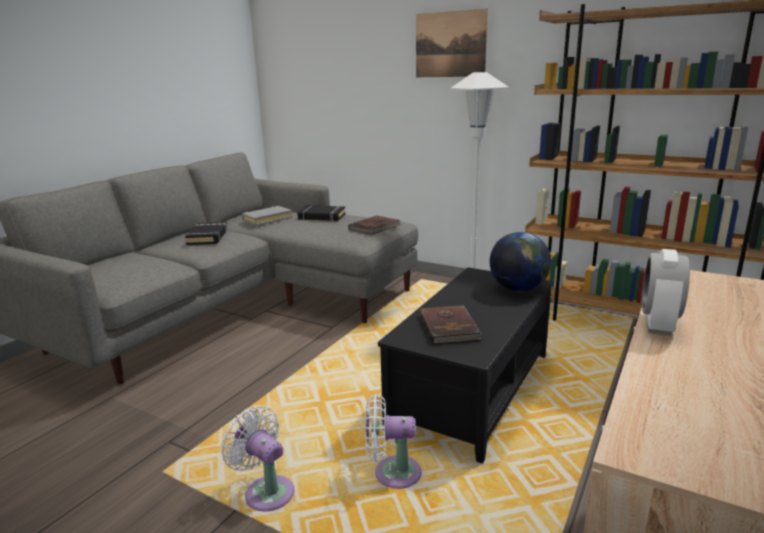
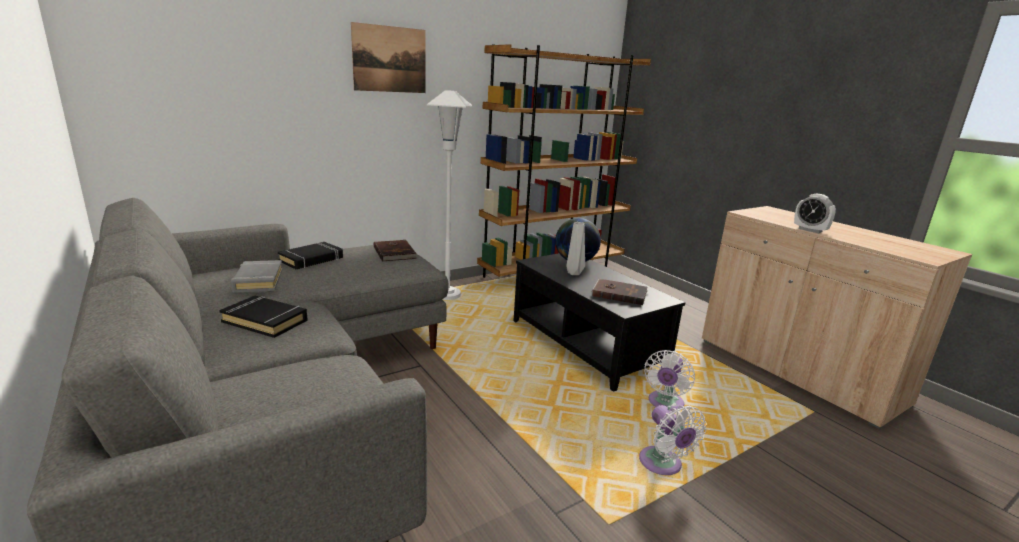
camera: 65 degrees left, 0 degrees up
(266, 491) = (663, 465): white fan -> white fan turned 90 degrees counterclockwise
(475, 295) = (573, 273): none -> grey vase

